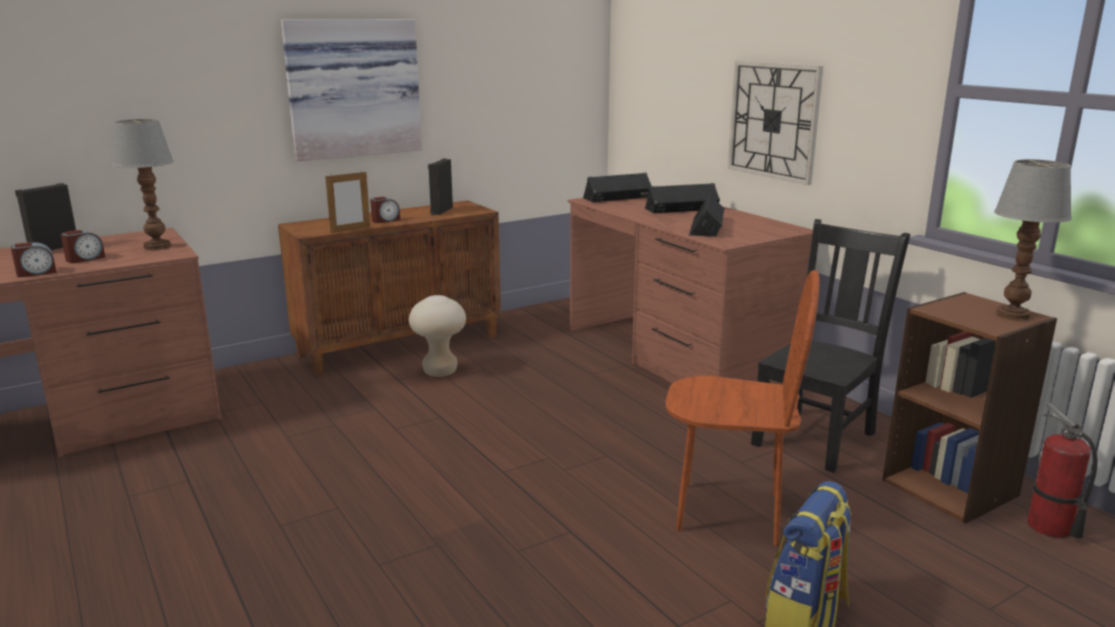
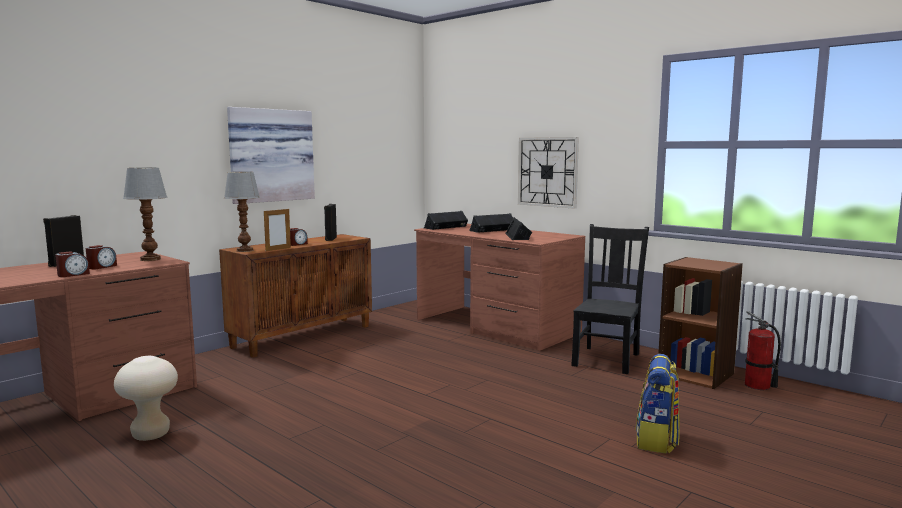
camera: 15 degrees left, 10 degrees down
(440, 372) = (343, 348): beige stool -> beige stool (151, 434)
(728, 512) = (580, 399): brown chair -> none
(1011, 315) = (719, 263): table lamp -> table lamp (244, 250)

